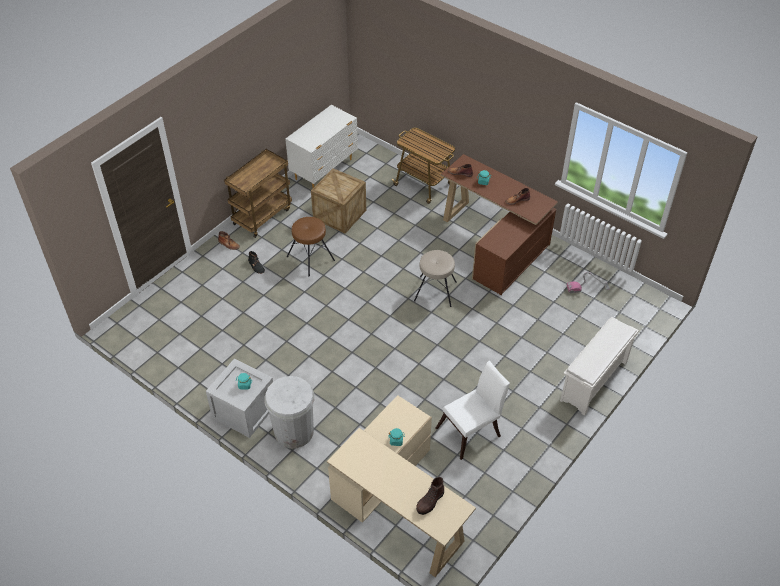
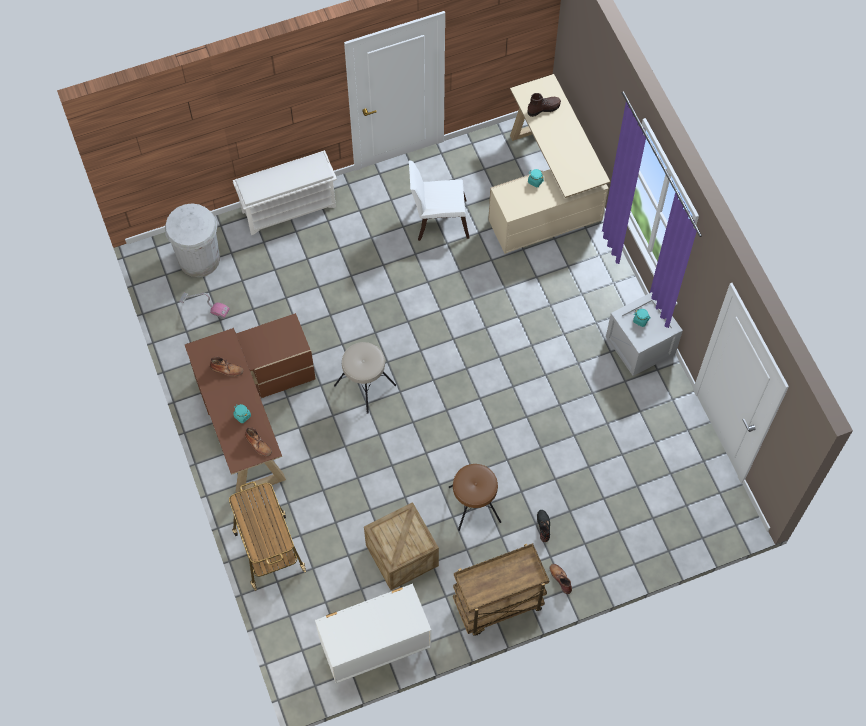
camera: 150 degrees left, 15 degrees up
(294, 431) = (602, 300): white trash can -> white trash can (199, 259)

